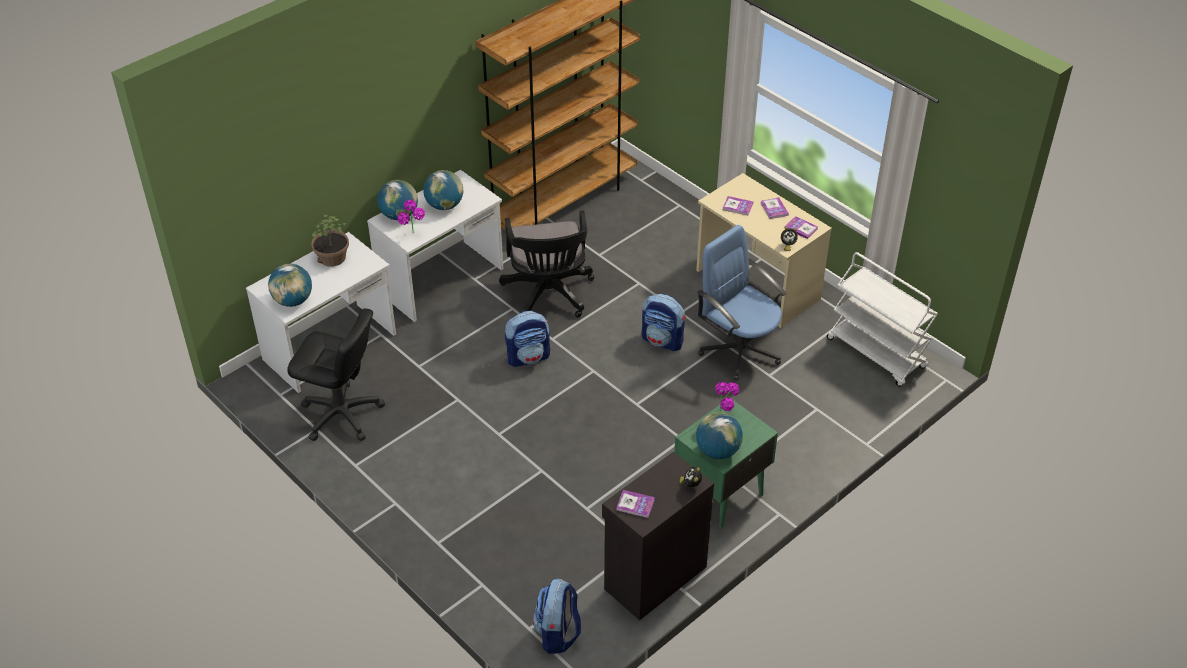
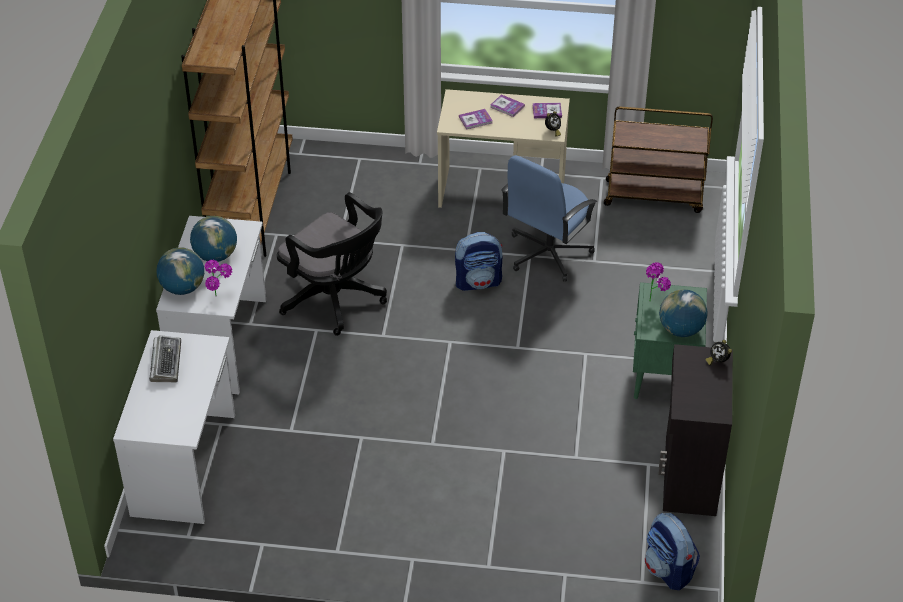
camera: 40 degrees left, 0 degrees up
(293, 300) = (177, 422): globe -> none
(332, 257) = (166, 362): potted plant -> keyboard
(341, 415) = (270, 516): black office chair -> none
(528, 357) = (380, 363): backpack -> none
(635, 504) = (696, 403): book -> none
(739, 349) = (547, 253): blue office chair -> blue office chair turned 60 degrees counterclockwise
(877, 353) = (654, 196): white cart -> brown cart

